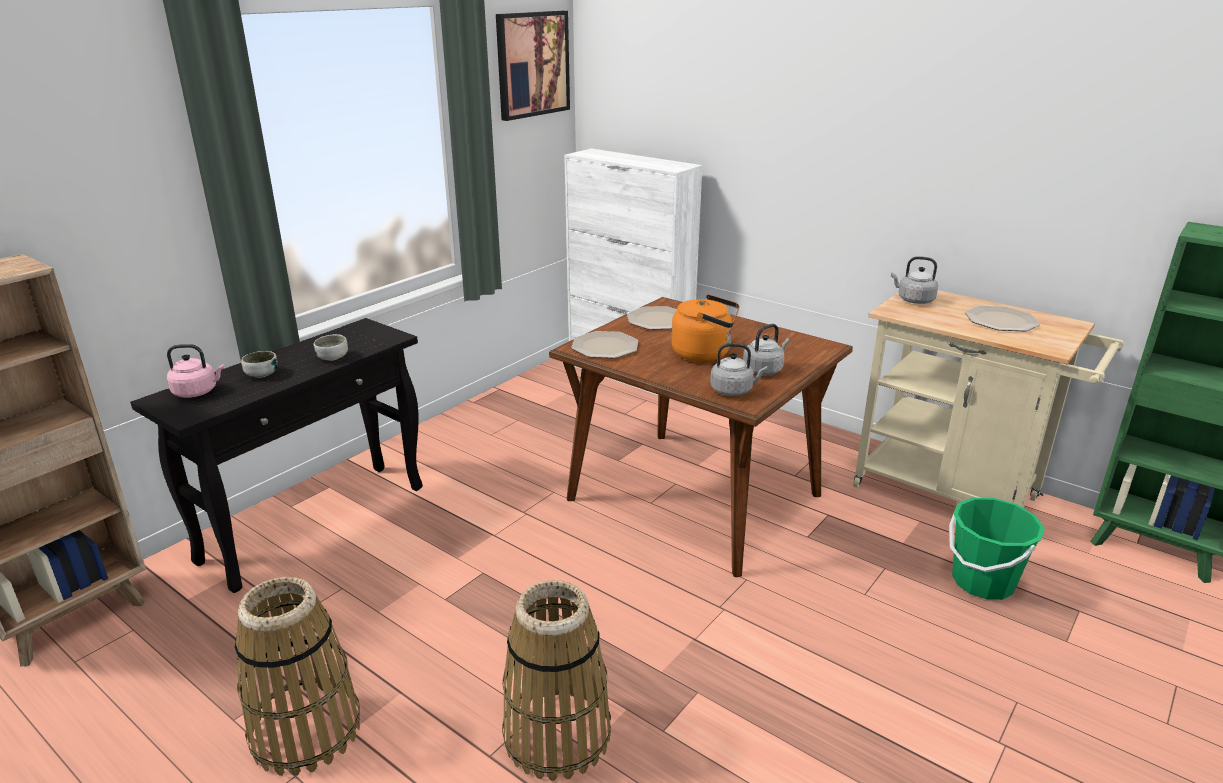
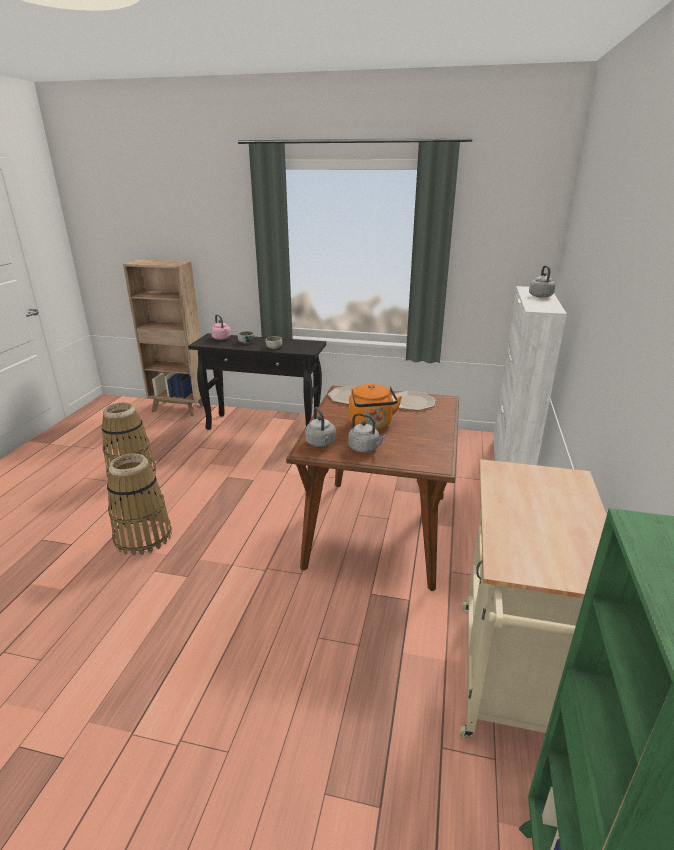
camera: 65 degrees right, 0 degrees up
(532, 64) = (514, 216): picture -> none
(913, 300) = (543, 476): grey kettle -> grey kettle (540, 295)
(982, 582) = (379, 717): green bucket -> none
(1000, 320) = (552, 529): plate -> none

